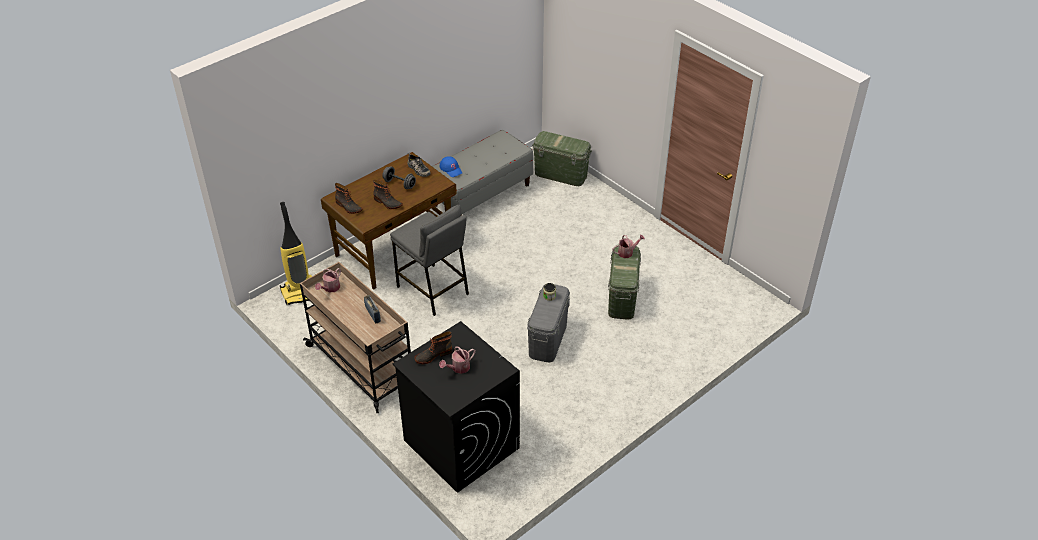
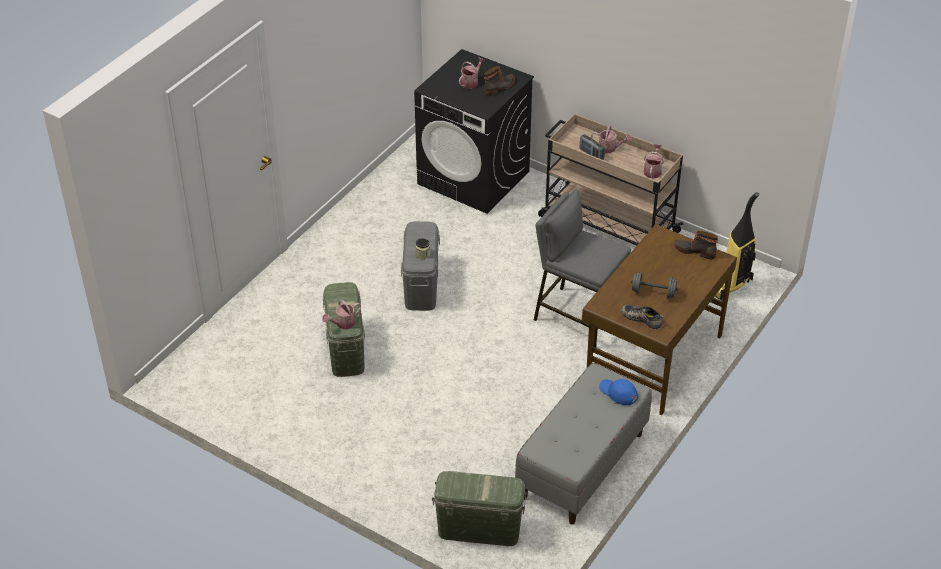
camera: 165 degrees right, 0 degrees up
(353, 318) = (610, 148): none -> watering can
(387, 203) = (651, 264): boot -> none

